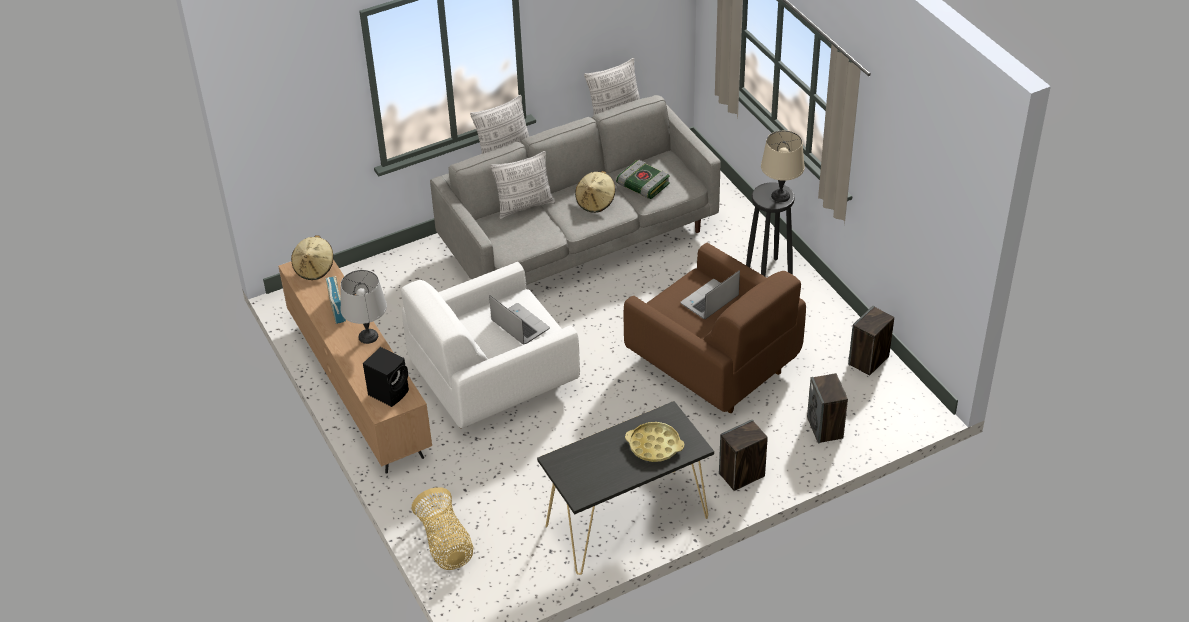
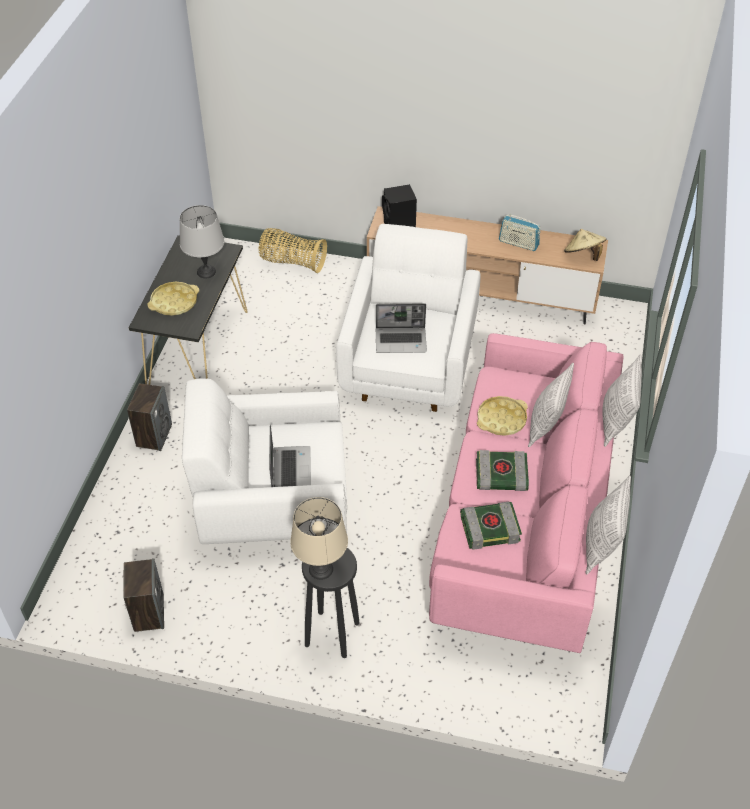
camera: 130 degrees right, 5 degrees up
(368, 337) = (469, 243): grey table lamp -> grey table lamp (206, 271)
(543, 227) = (501, 419): none -> yellow tray
(580, 242) = (522, 524): grey sofa -> pink sofa
(596, 202) = (500, 477): beige hat -> book
(714, 365) = (273, 503): brown armchair -> white armchair
(825, 428) = (127, 519): speaker -> none

